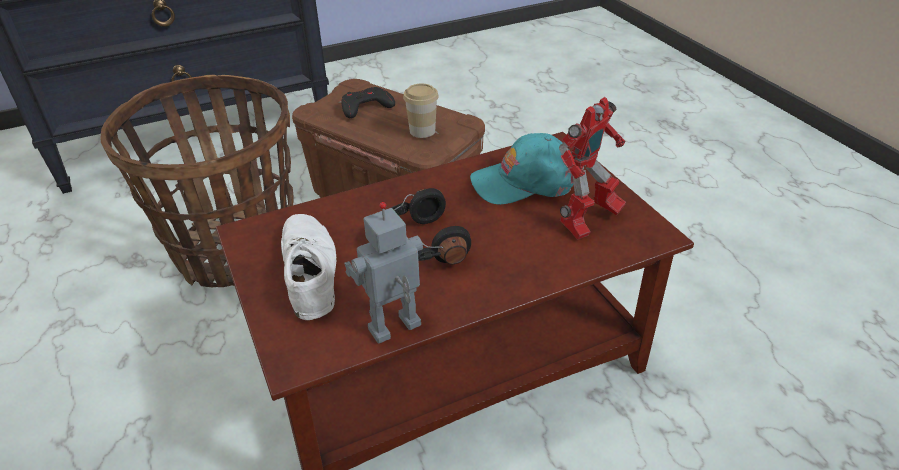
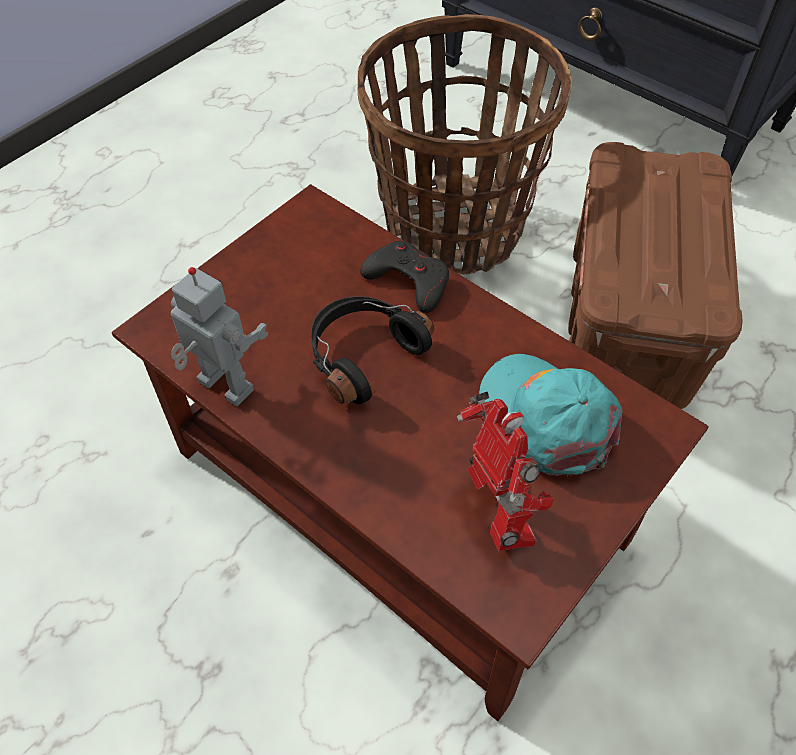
camera: 65 degrees right, 15 degrees up
(309, 272) = (276, 284): white shoe -> none
(366, 107) = (663, 200): black game controller -> black game controller (408, 280)
(422, 131) = (653, 276): cup -> none
(587, 223) = (498, 516): toy robot -> toy robot turned 135 degrees counterclockwise

